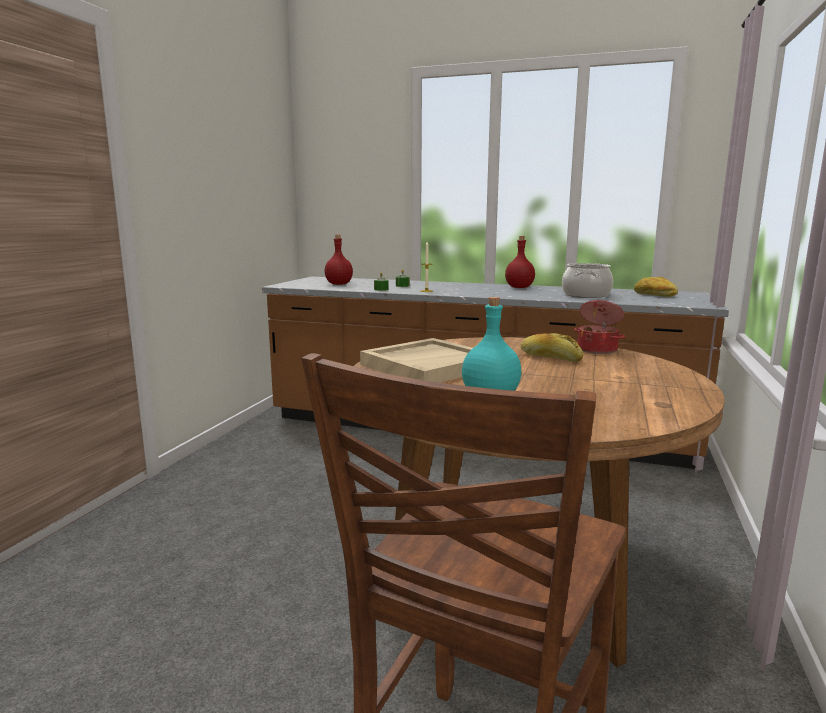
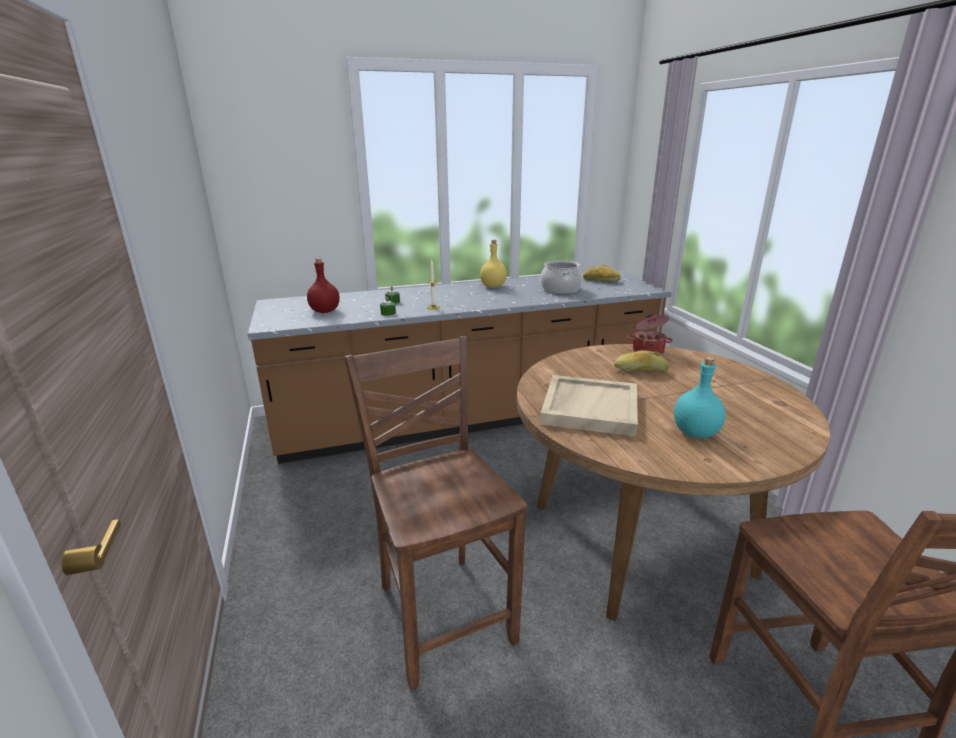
camera: 35 degrees left, 10 degrees up
(261, 543) = (443, 612): none -> brown chair
(519, 287) = (493, 286): red bottle -> yellow bottle

